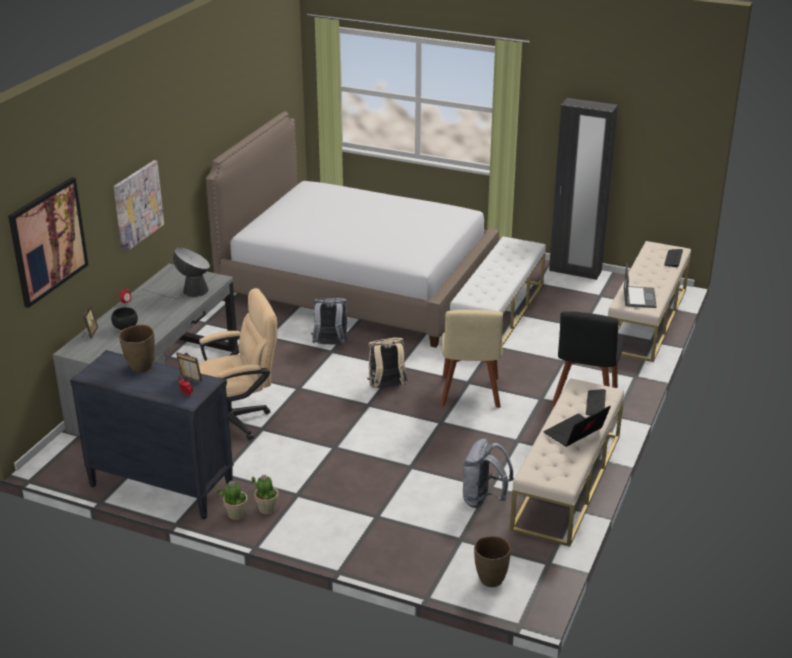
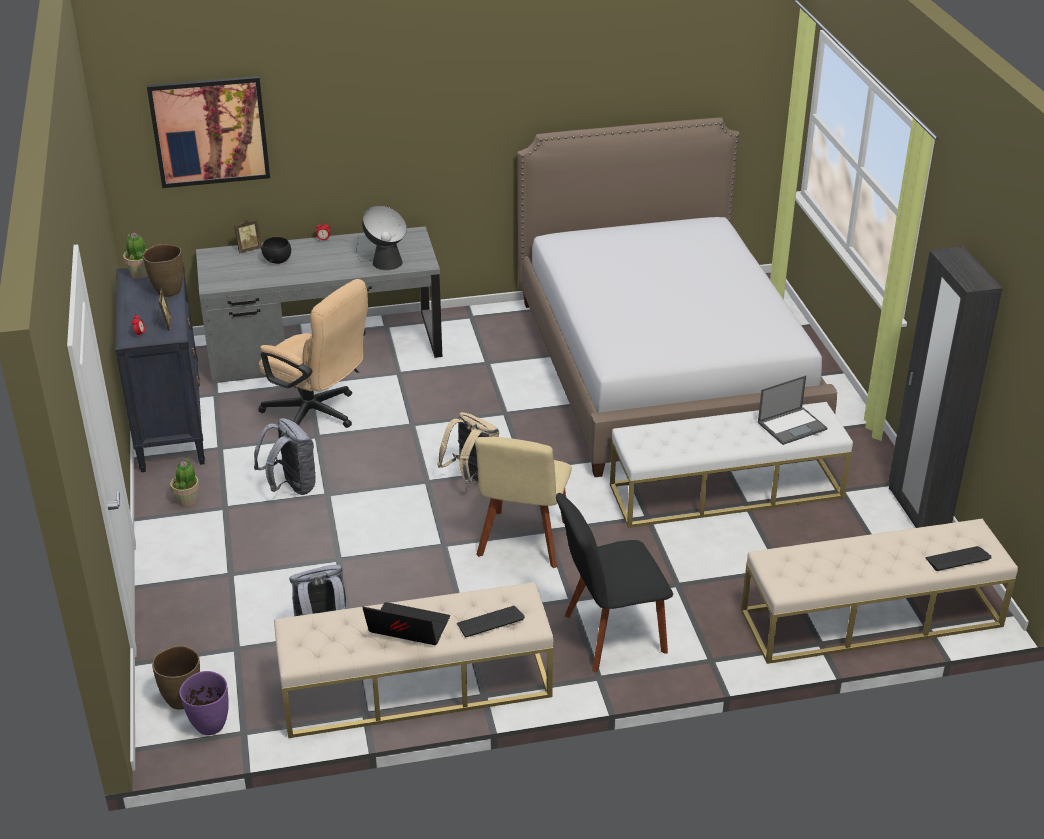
camera: 55 degrees right, 5 degrees up
(137, 205) = (379, 142): picture -> none
(236, 514) = (164, 486): potted plant -> potted plant (140, 273)
(330, 345) = (516, 407): grey backpack -> grey backpack (291, 487)
(470, 394) = (523, 542): beige chair -> beige chair turned 45 degrees counterclockwise
(529, 576) = (210, 726): none -> purple vase
(639, 297) = (803, 566): laptop -> laptop (792, 425)

